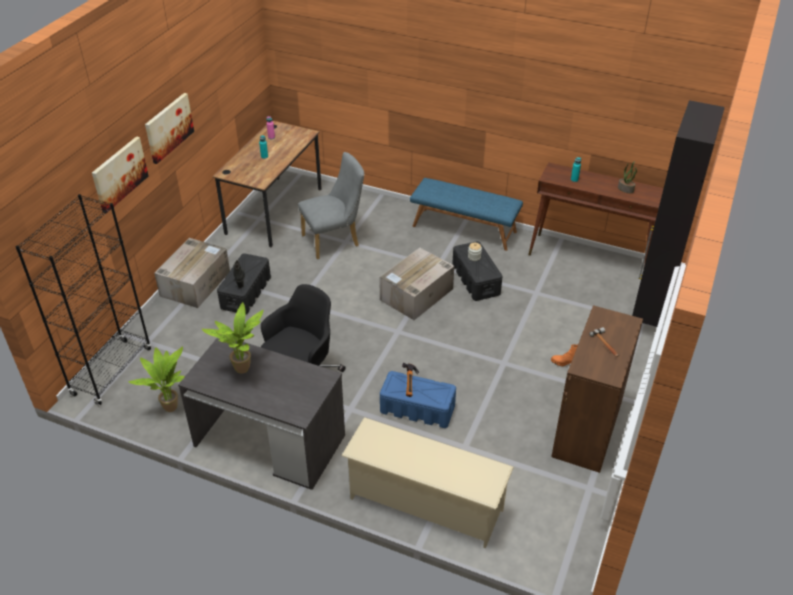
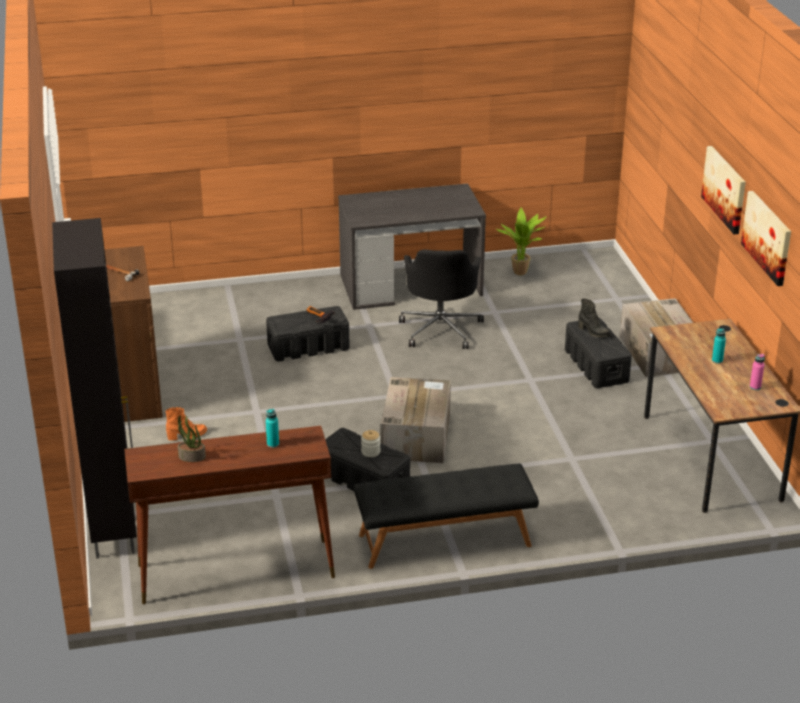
camera: 145 degrees right, 10 degrees down
(112, 371) = (607, 273): black bookcase -> none
(119, 174) = (686, 152): picture -> picture (767, 237)
(244, 370) = (430, 204): potted plant -> none
(335, 240) = (586, 454): grey chair -> none
(417, 408) = (309, 347): blue storage box -> black storage box
(425, 504) = (242, 298): beige shoe rack -> none
(464, 228) = (444, 541): blue bench -> black bench

